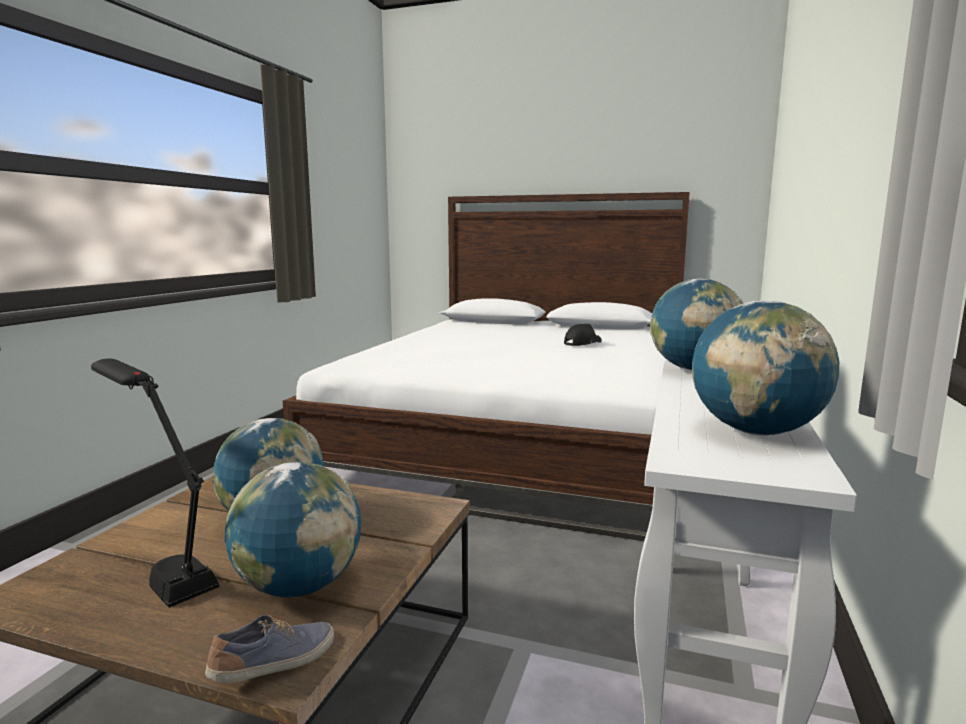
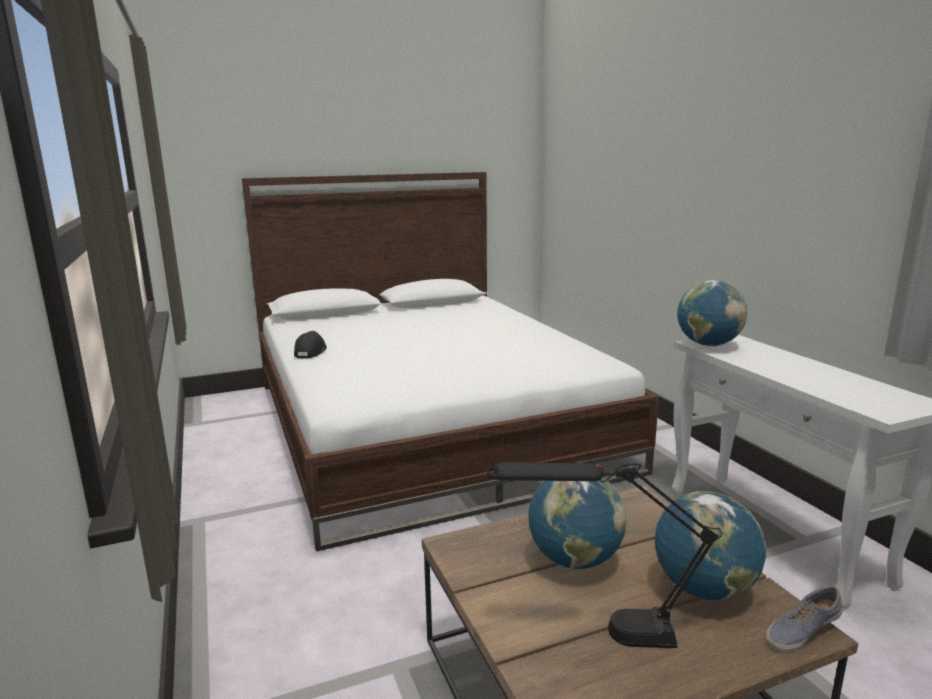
camera: 40 degrees left, 5 degrees up
(276, 665) = (801, 631): shoe -> shoe turned 120 degrees counterclockwise
(582, 343) = (470, 326): black cap -> black cap (310, 352)
(755, 432) = (851, 384): globe -> none

